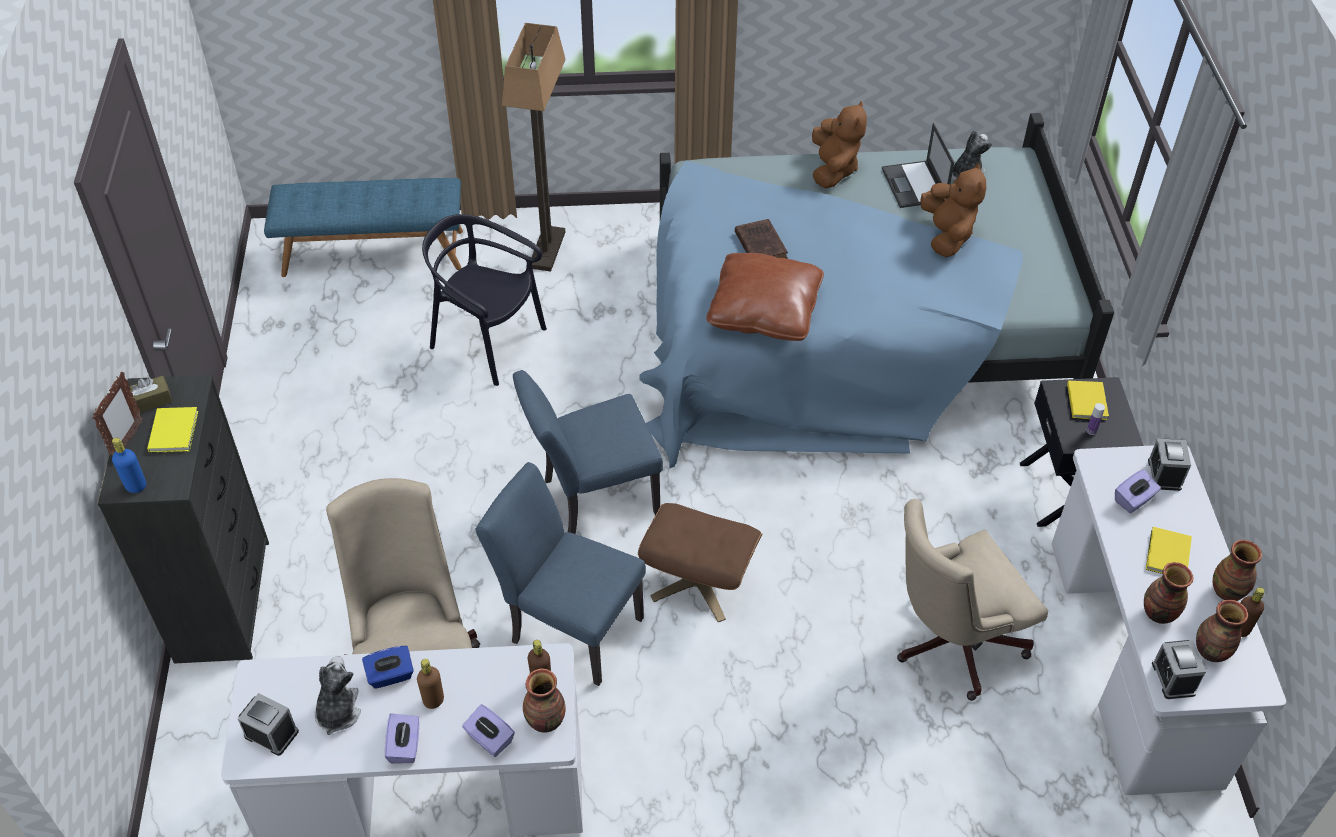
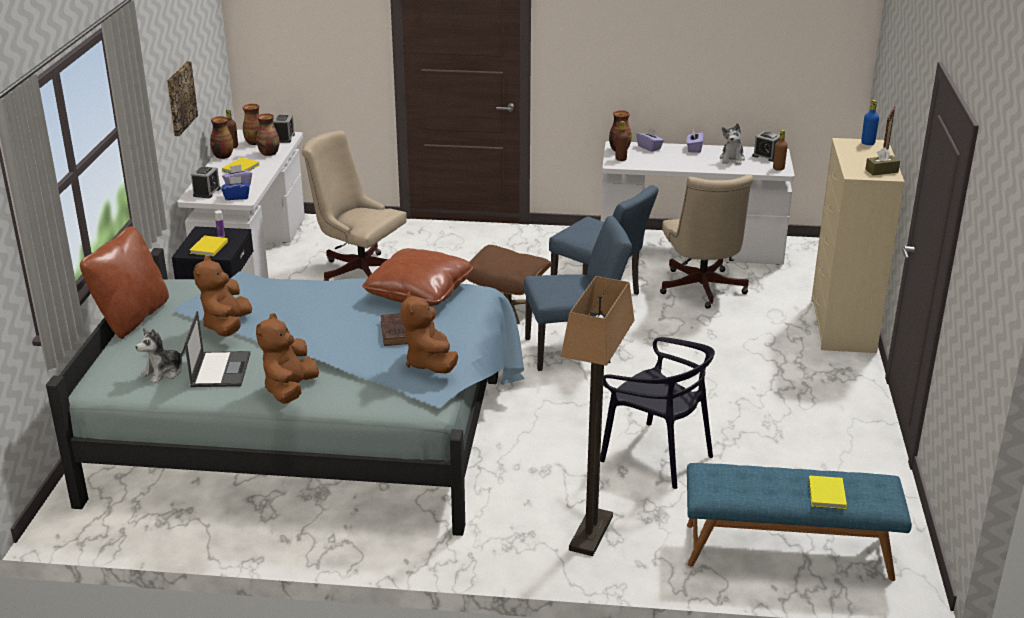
camera: 170 degrees left, 20 degrees down
(175, 430) = (856, 159): yellow book -> yellow book (826, 495)
(223, 599) = (842, 326): black dresser -> beige dresser
(390, 675) = (705, 166): blue tissue box -> blue tissue box (237, 197)
(433, 700) = (680, 158): brown bottle -> brown bottle (778, 168)
(712, 207) = (430, 363): none -> brown plush toy
(950, 643) = (358, 270): beige office chair -> beige office chair turned 135 degrees counterclockwise
(1060, 243) = (132, 318): none -> brown pillow
(1260, 421) = (180, 98): none -> picture

